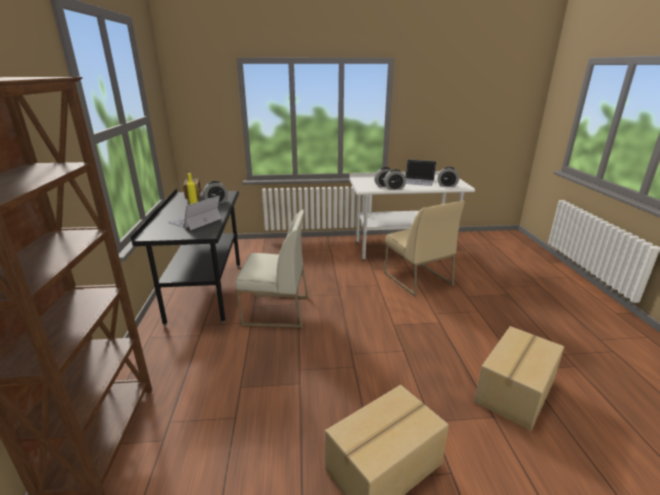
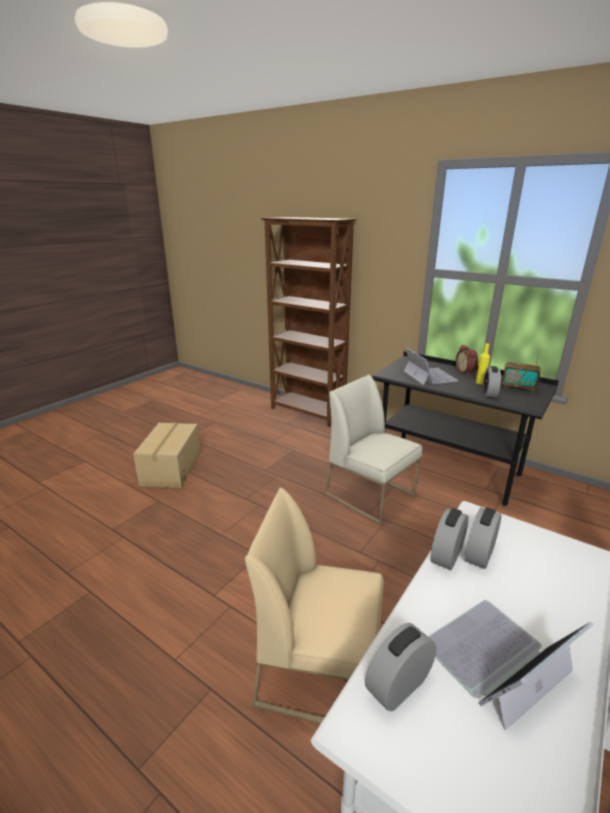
camera: 130 degrees right, 0 degrees up
(168, 213) = (466, 371): none -> alarm clock
(275, 310) = (371, 495): white chair -> white chair turned 90 degrees clockwise
(513, 391) = (97, 561): cardboard box -> none

